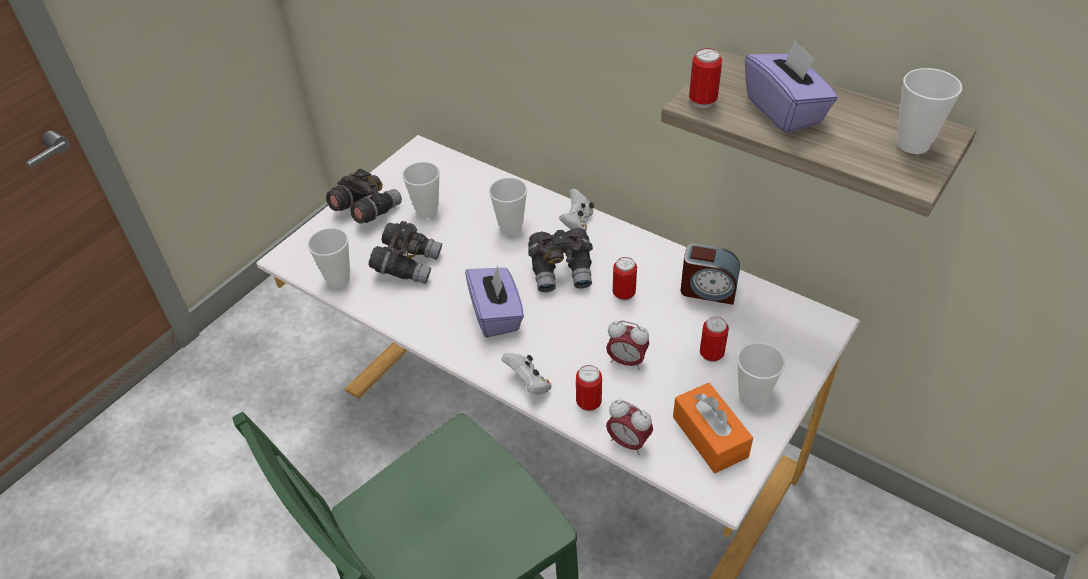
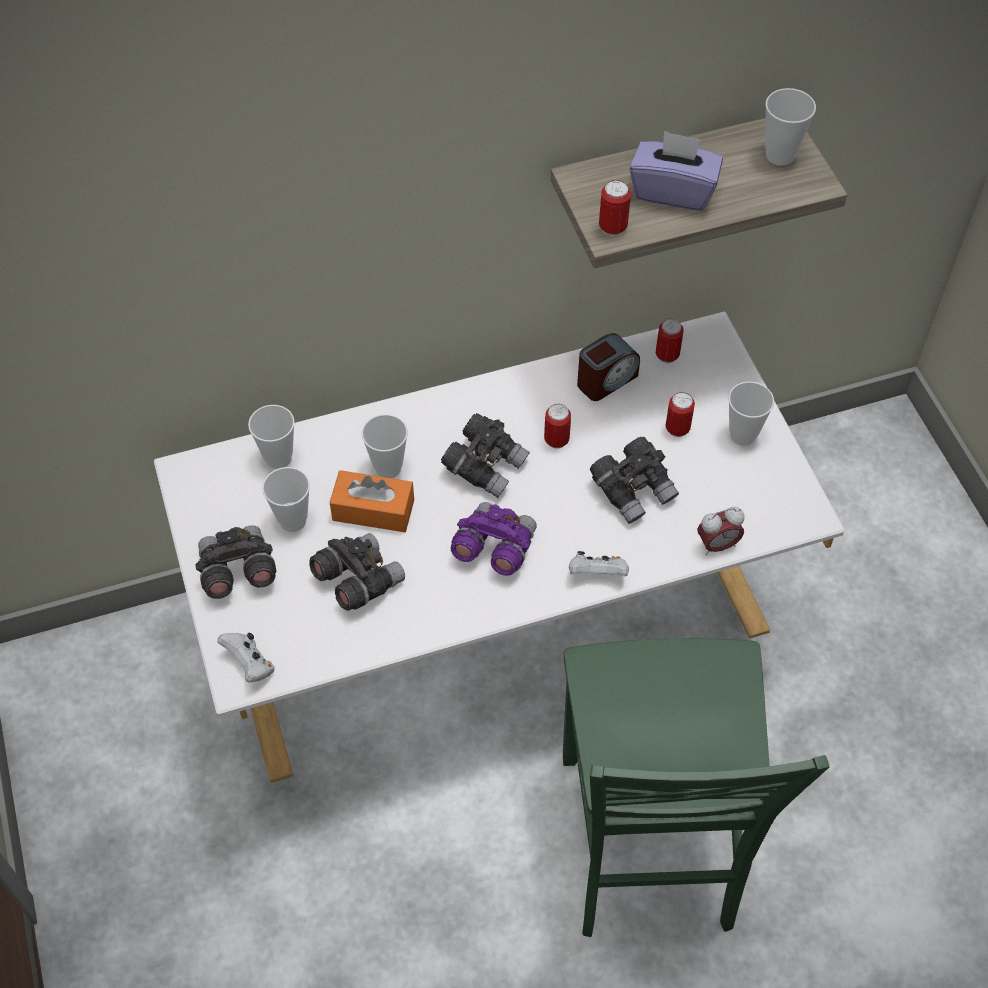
camera: 55 degrees left, 10 degrees up
(338, 279) = (321, 650): cup -> cup (278, 458)
(496, 315) = (493, 548): purple tissue box -> purple binoculars
(577, 222) = (432, 413): white game controller -> white game controller (250, 664)
(588, 403) = (655, 545): can -> can (667, 355)
(626, 361) = (633, 490): alarm clock -> grey binoculars
(710, 436) = (756, 488): orange tissue box -> orange tissue box (373, 510)

